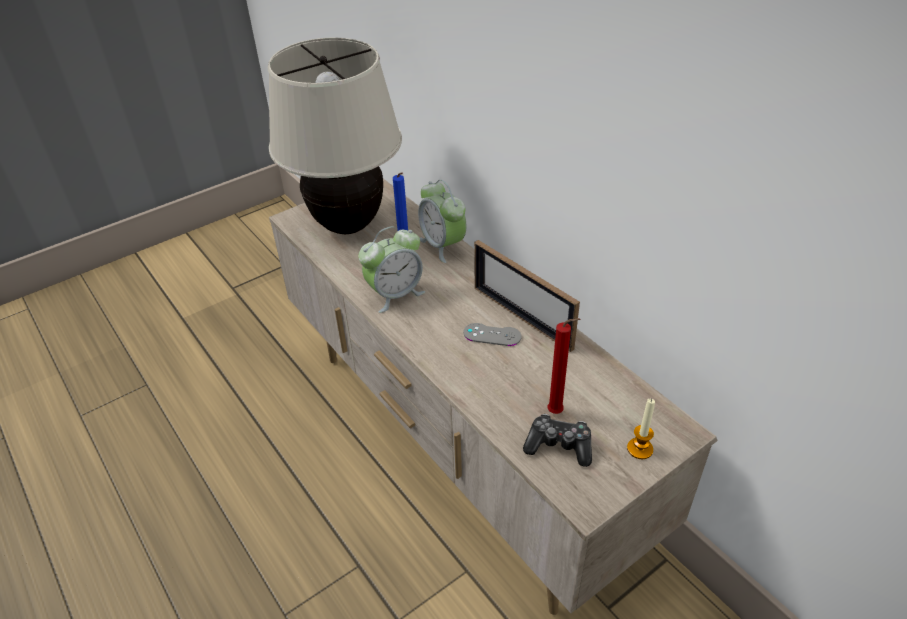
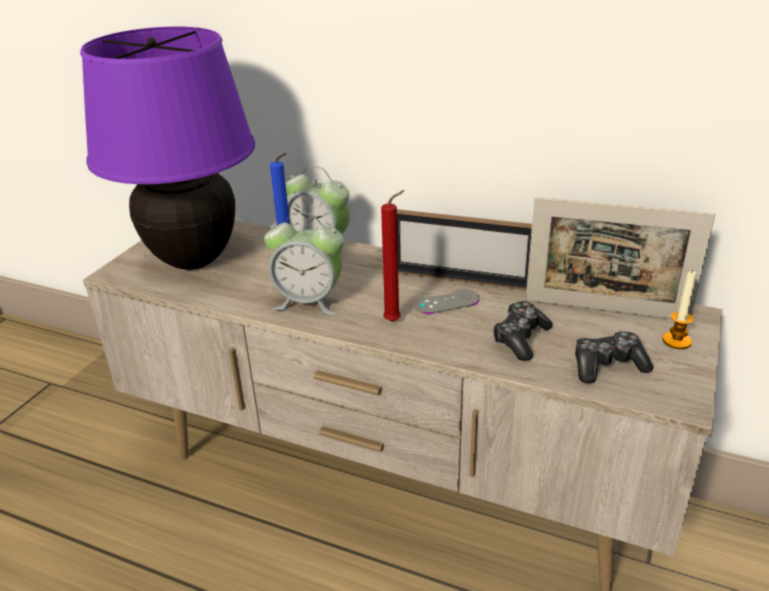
camera: 30 degrees left, 10 degrees down
(347, 226) = (193, 261): beige table lamp -> purple table lamp
(395, 294) = (309, 302): alarm clock -> alarm clock turned 75 degrees clockwise
(516, 392) = (520, 339): none -> game controller
(557, 412) = (576, 341): red candle -> red candle (395, 321)
(611, 394) = (605, 309): none -> picture frame

